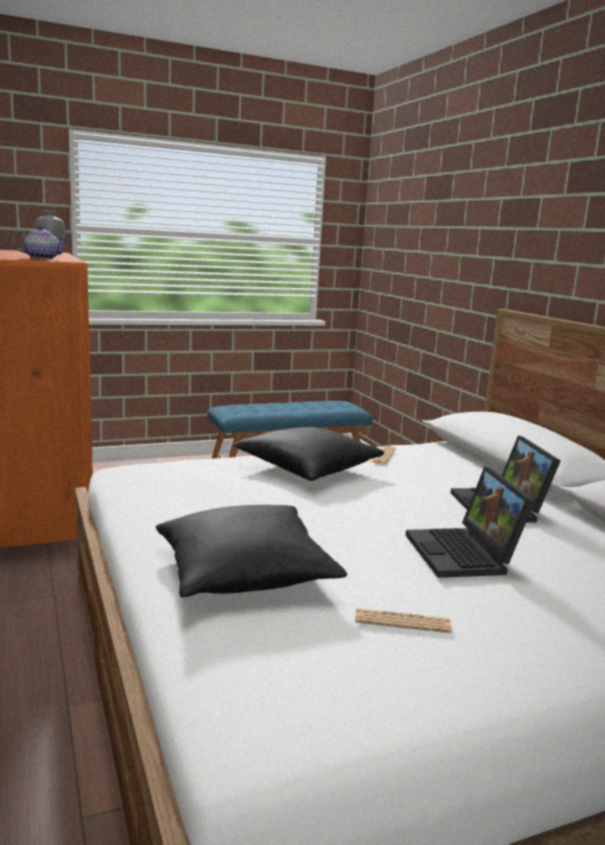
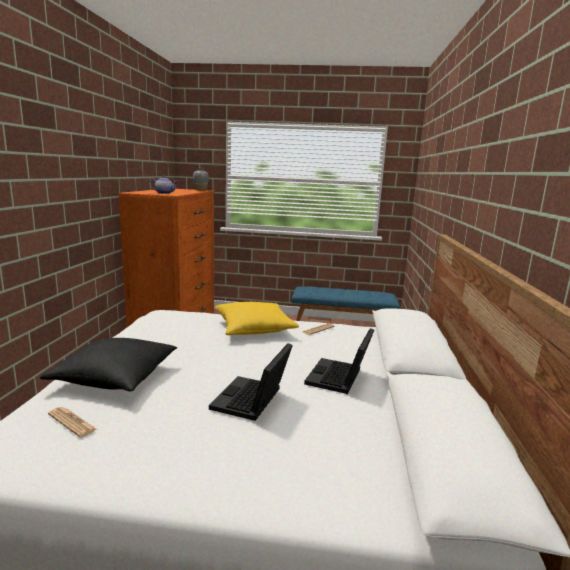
camera: 30 degrees right, 0 degrees up
(307, 469) = (254, 329): black pillow -> yellow pillow
(402, 622) = (142, 428): newspaper -> newspaper (72, 422)

